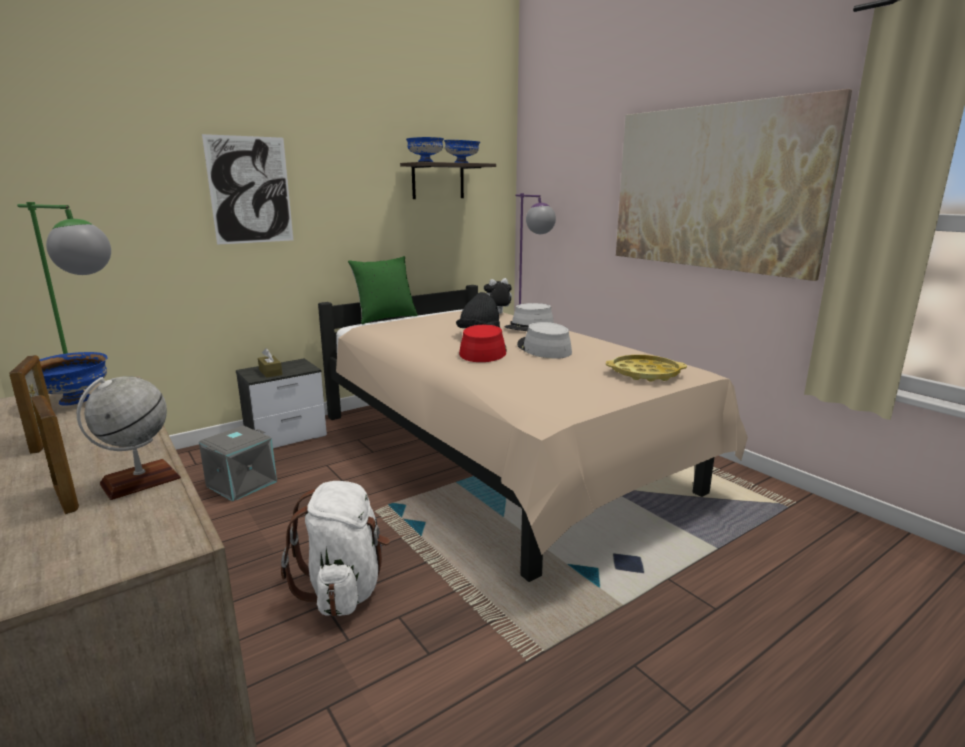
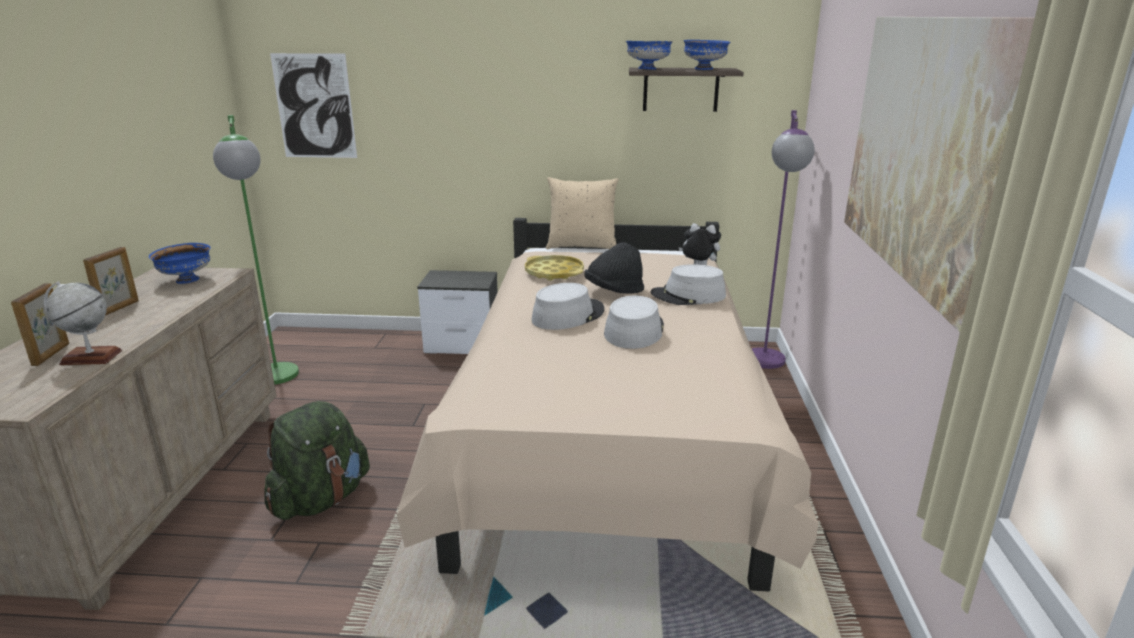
camera: 40 degrees right, 5 degrees up
(241, 483) = (379, 377): grey storage box -> none
(250, 190) = (457, 97): picture -> picture (314, 106)
(270, 372) = (448, 280): brown tissue box -> none
(344, 588) = (321, 499): white backpack -> green backpack
(385, 318) = (581, 246): green pillow -> beige pillow
(483, 352) = (567, 315): red hat -> grey hat
(644, 373) = (667, 400): yellow tray -> yellow tray (554, 273)

